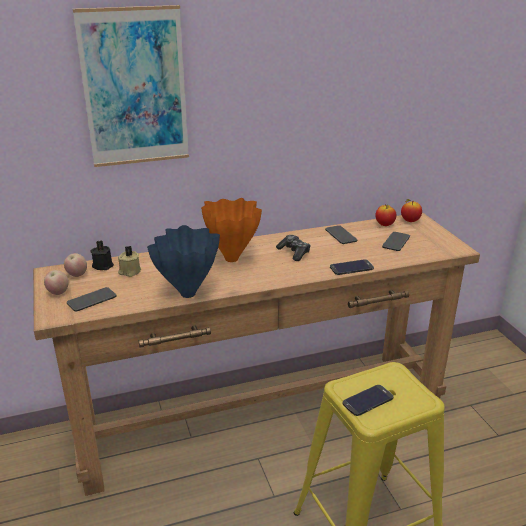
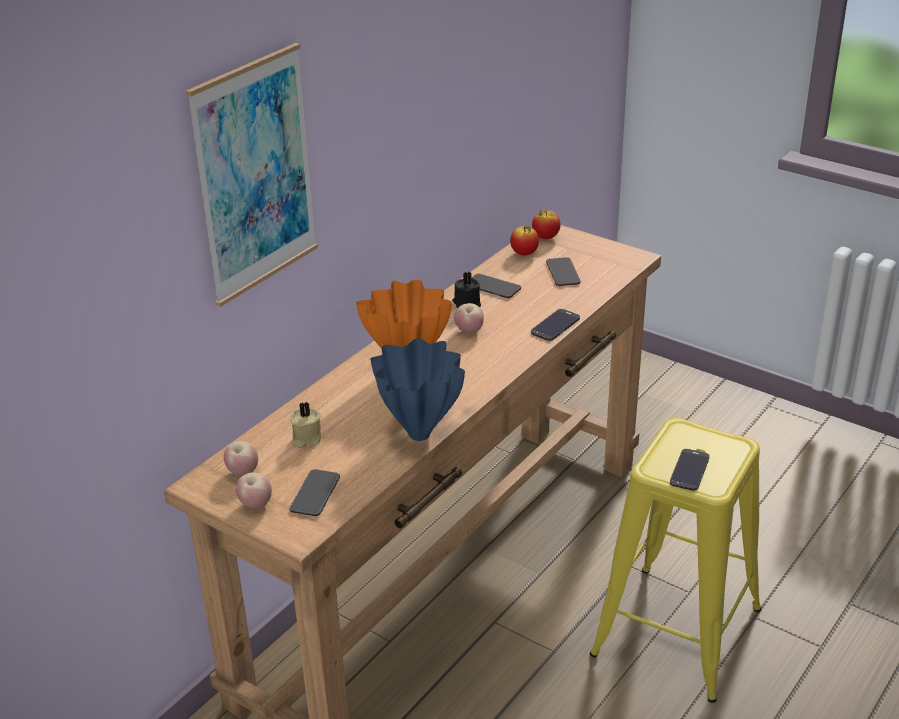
camera: 35 degrees left, 5 degrees up
(103, 265) = (257, 445): black candle -> black candle (466, 304)
(294, 252) = (469, 331): game controller -> apple

